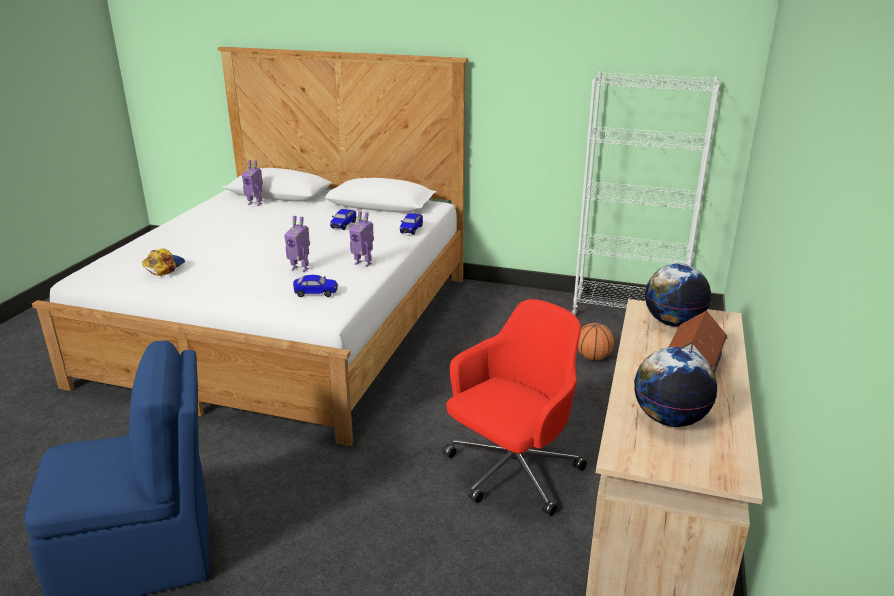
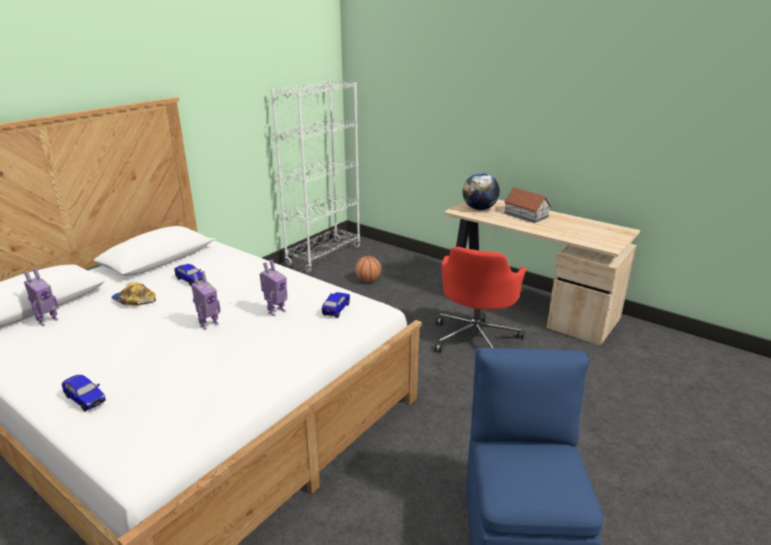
camera: 70 degrees left, 0 degrees up
(163, 267) = (192, 389): cap -> cap (133, 300)
(363, 263) = (292, 283): toy robot -> toy robot (208, 324)
(411, 230) = (240, 255): toy car -> toy car (85, 399)
(511, 472) = (475, 338): red office chair -> red office chair turned 135 degrees counterclockwise
(669, 419) = (577, 231): globe -> none

